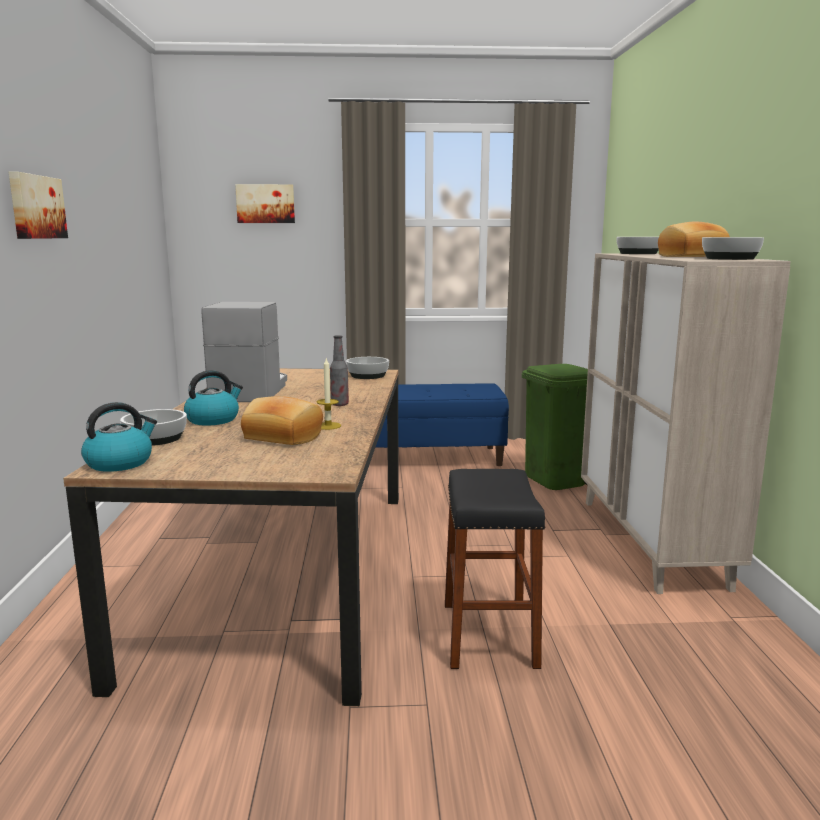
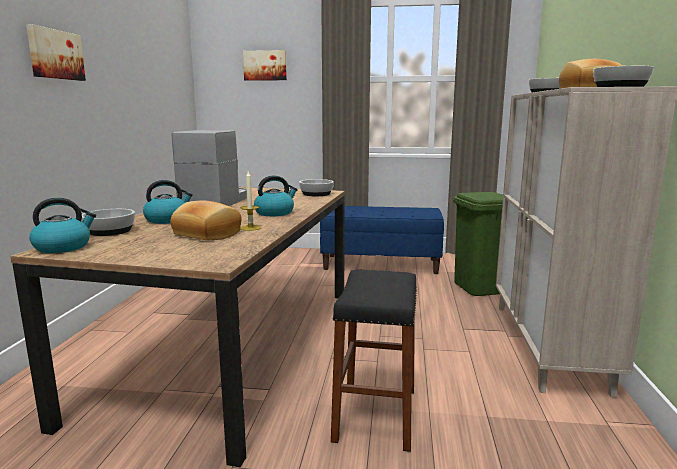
camera: 10 degrees right, 0 degrees up
(339, 404) = (275, 213): bottle -> kettle

